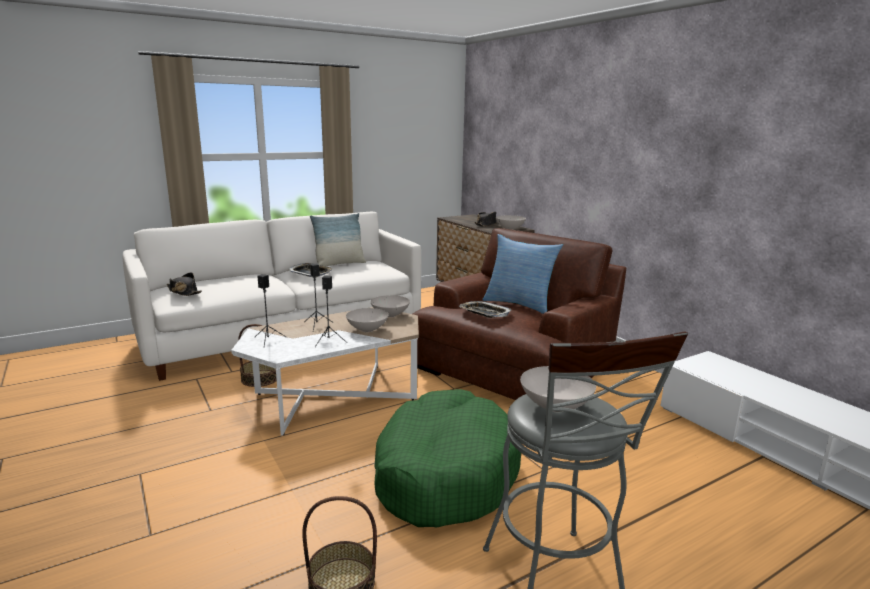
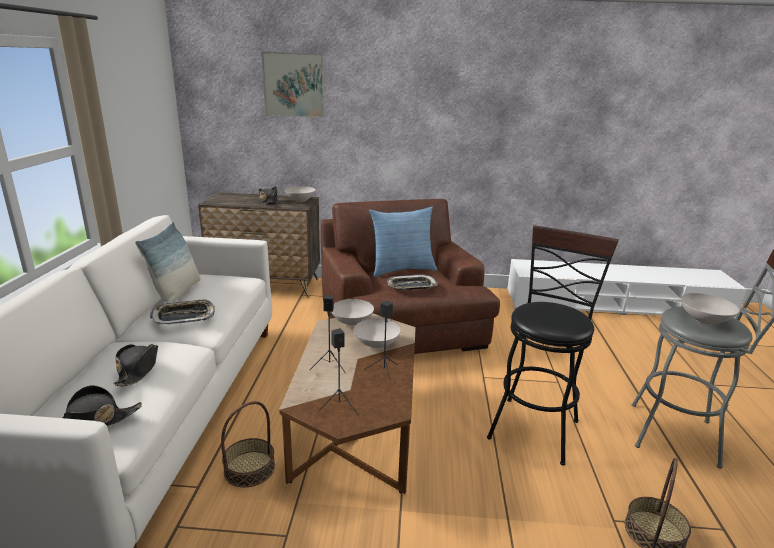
camera: 55 degrees left, 5 degrees up
(237, 282) = (138, 369): none -> black hat
(335, 397) = (355, 431): white coffee table -> brown coffee table
(444, 473) = (535, 424): green dog bed -> black stool
(529, 118) = (294, 85): none -> picture

